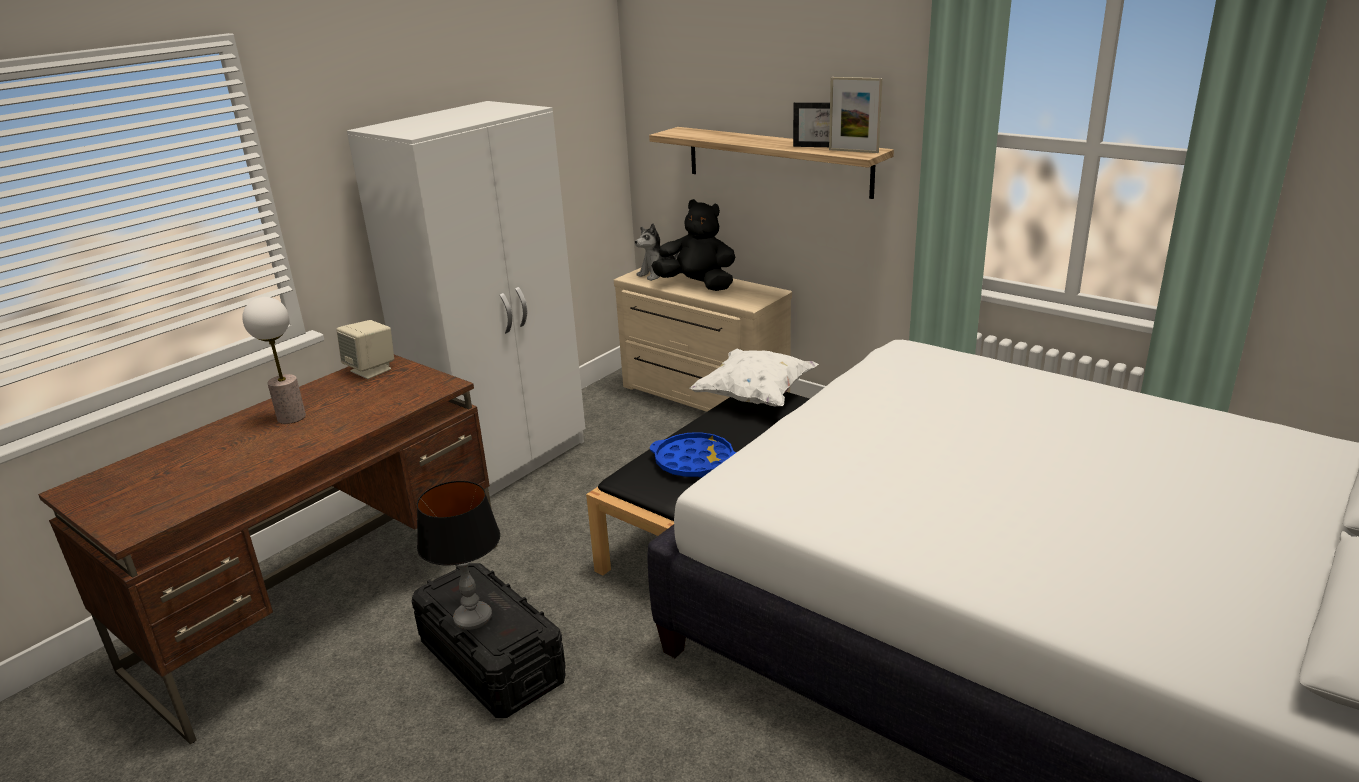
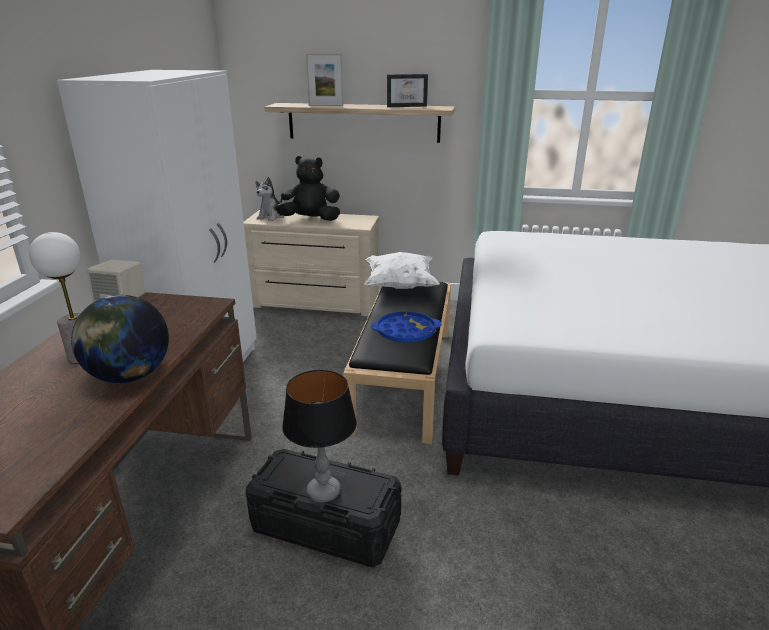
camera: 30 degrees left, 0 degrees up
(305, 446) = (129, 376): none -> globe
(853, 151) = (432, 107): picture frame -> picture frame (326, 105)

